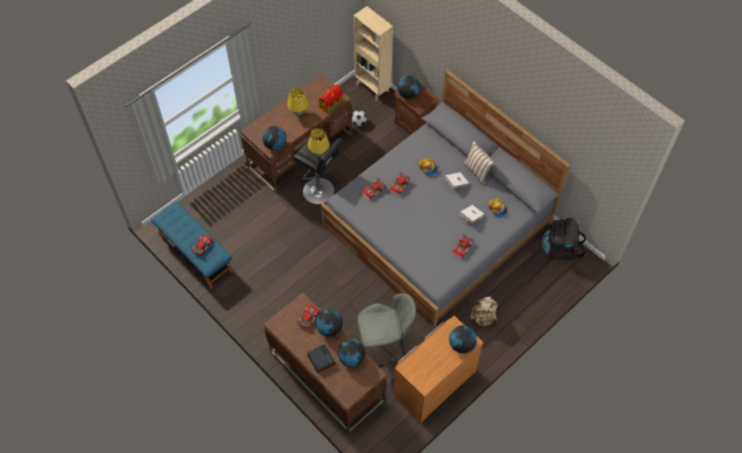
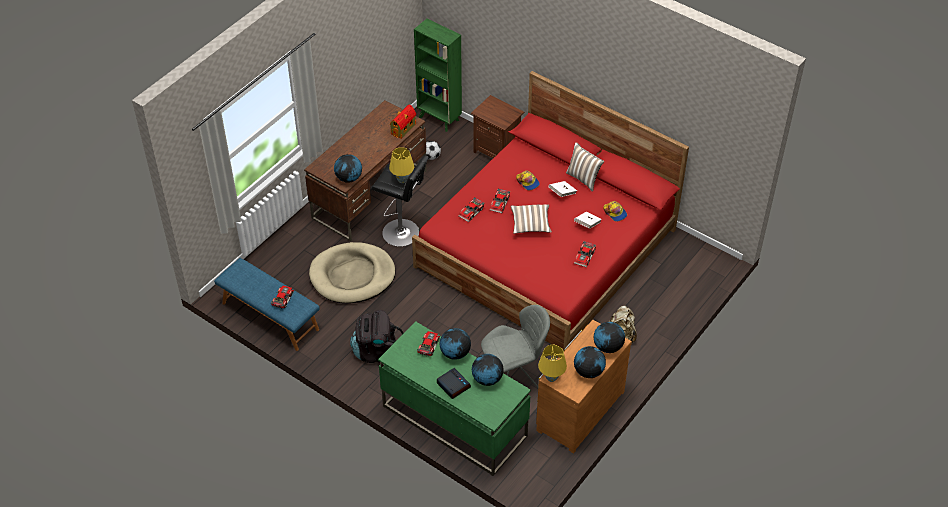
camera: 10 degrees left, 10 degrees down
(270, 225) = (352, 275): none -> beige dog bed
(299, 113) = (368, 142): yellow table lamp -> yellow table lamp (551, 378)
(326, 375) = (454, 421): brown desk -> green desk
(372, 88) = (439, 119): beige bookcase -> green bookcase
(408, 94) = (487, 111): globe -> globe (588, 371)
(422, 209) = (530, 224): none -> pillow
(438, 223) = (546, 248): grey bed -> red bed
(560, 249) = (690, 255): black backpack -> black backpack (376, 351)

